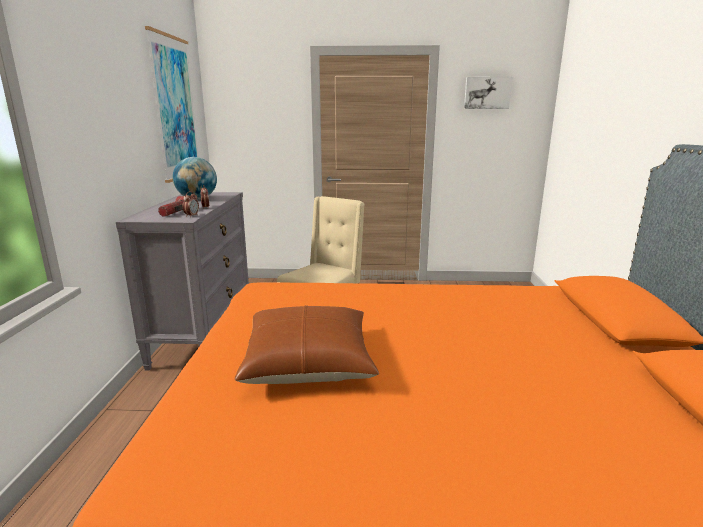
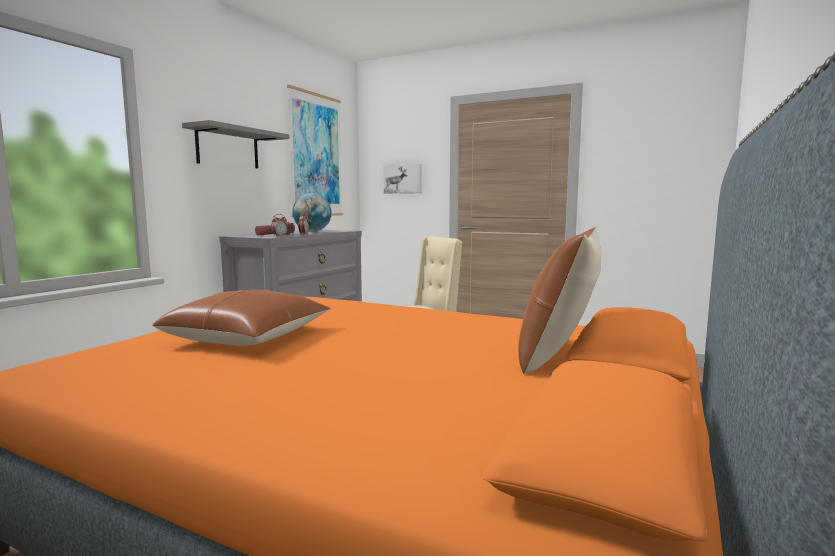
camera: 25 degrees right, 10 degrees down
(106, 112) = (228, 148): none -> grey shelf
(487, 93) = (641, 129): picture -> picture (403, 179)
(578, 328) = (558, 355): none -> brown pillow

